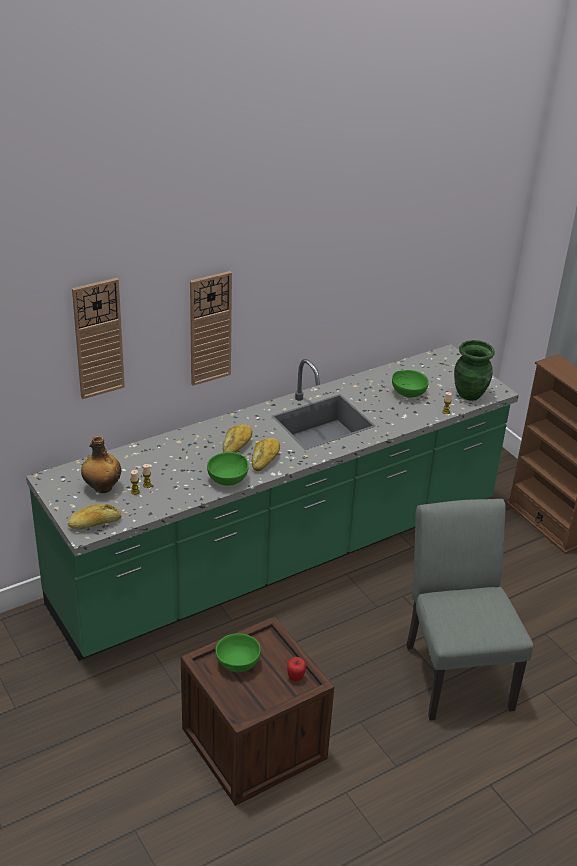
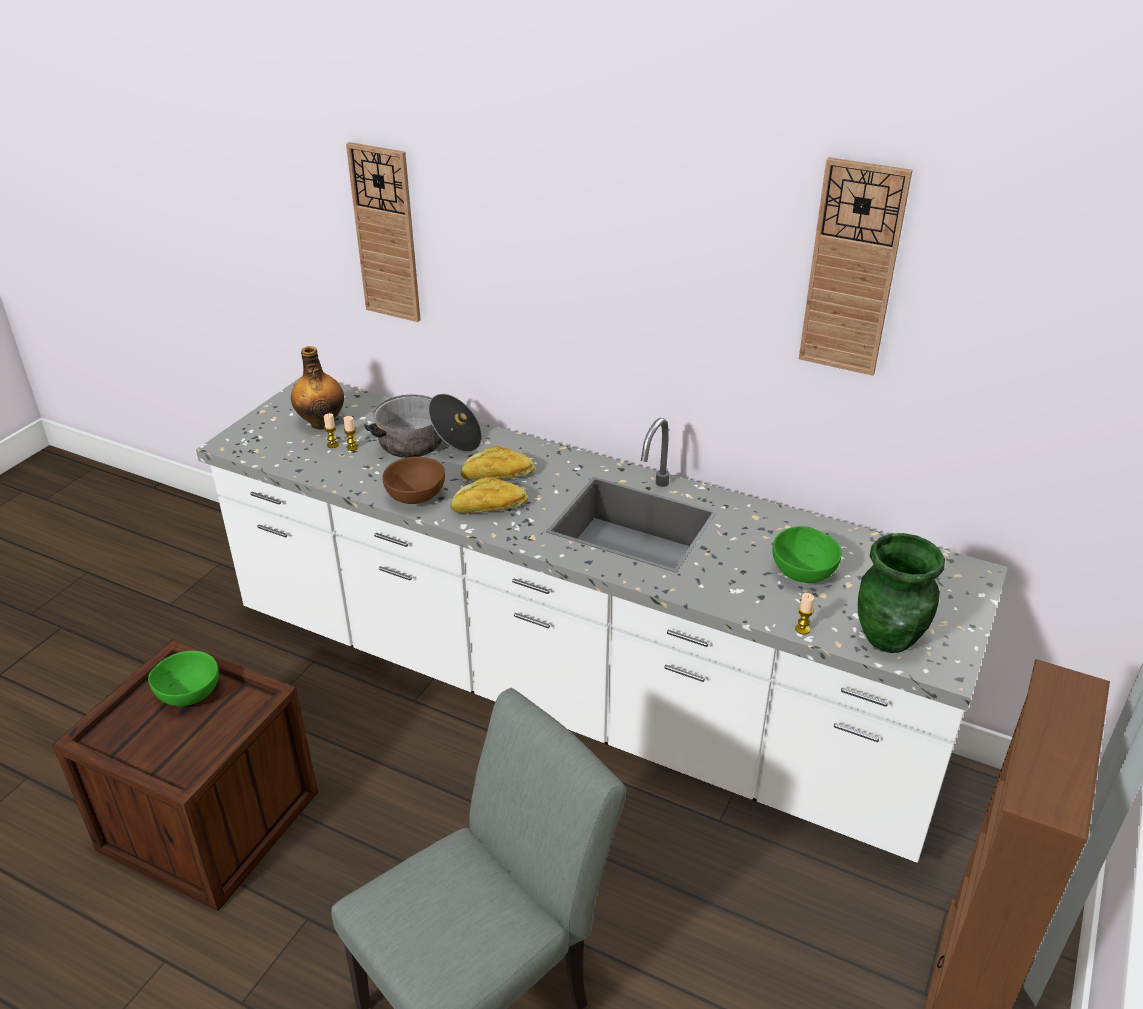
camera: 60 degrees right, 0 degrees up
(95, 523) = (250, 444): bread -> none
(175, 456) = (427, 443): none -> cooking pot
(210, 328) = (540, 297): wall clock -> wall clock (852, 269)
(229, 479) = (416, 497): green bowl -> brown bowl
(282, 555) = (571, 691): green counter -> white counter
(295, 677) = (189, 759): apple -> none

